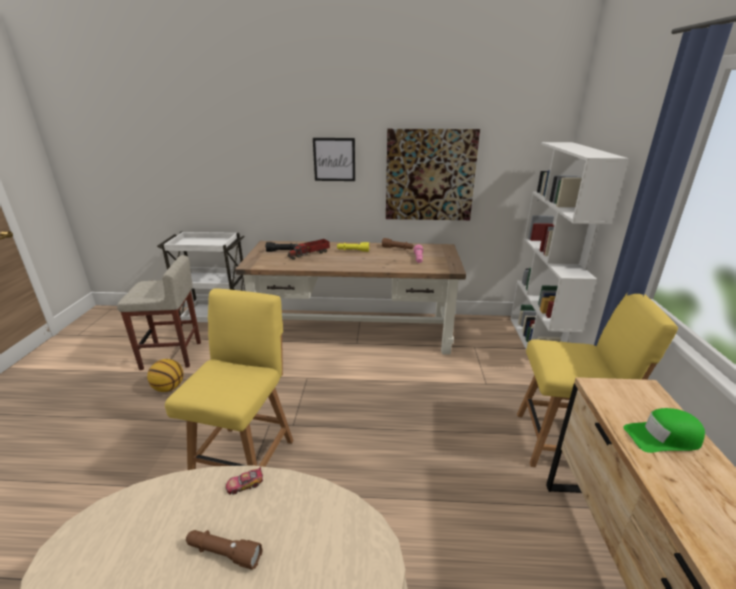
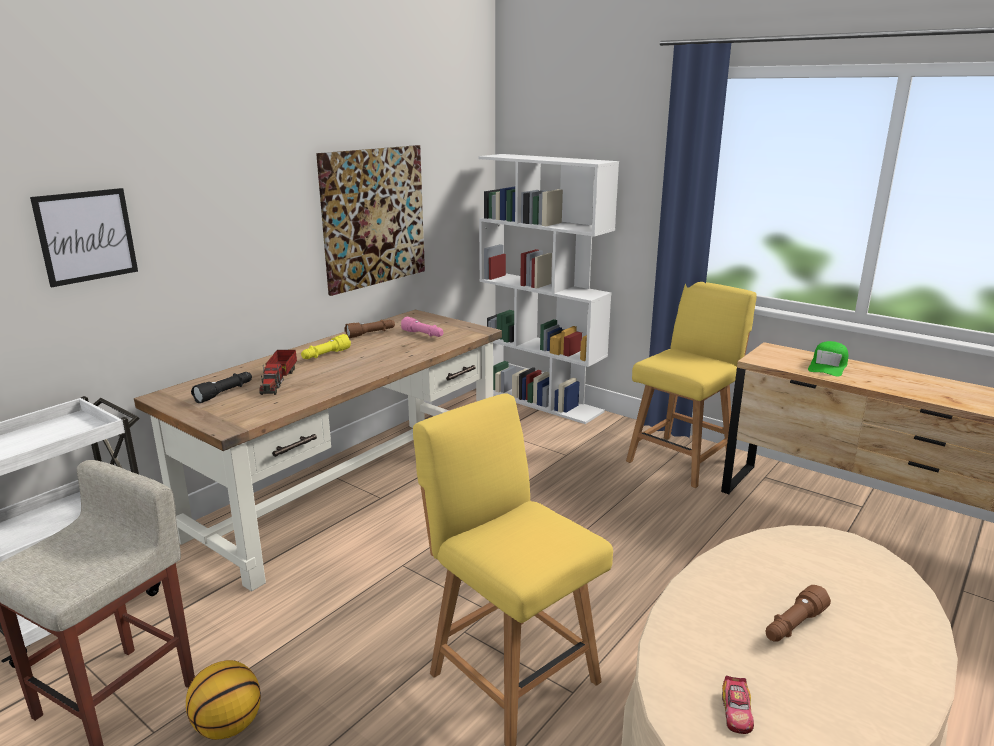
camera: 55 degrees left, 5 degrees down
(244, 484) = (701, 591): toy car -> toy car (736, 712)
(334, 159) = (246, 212): picture -> picture (86, 236)

